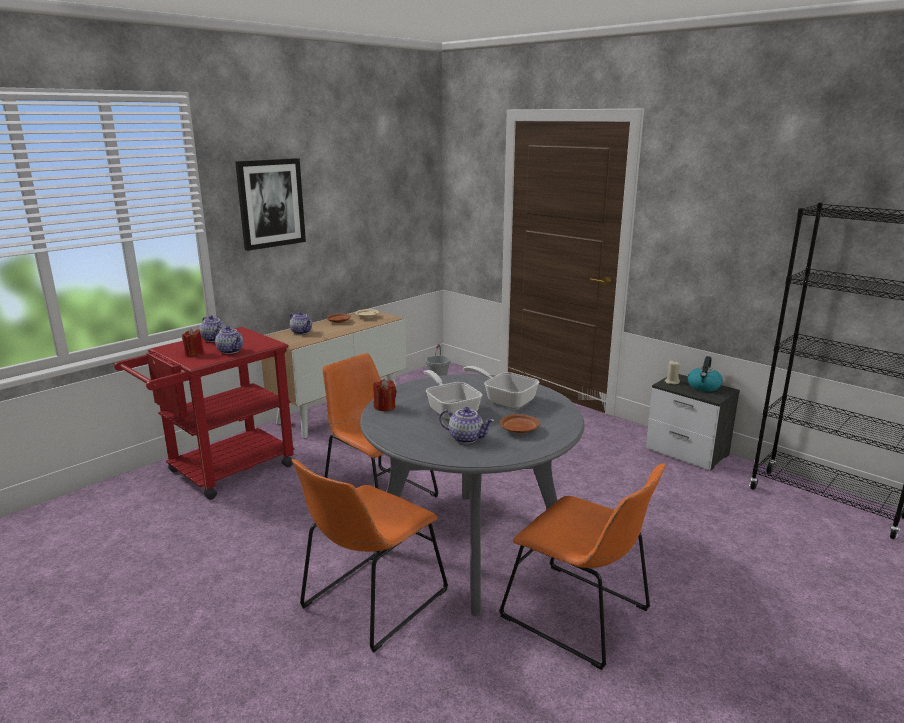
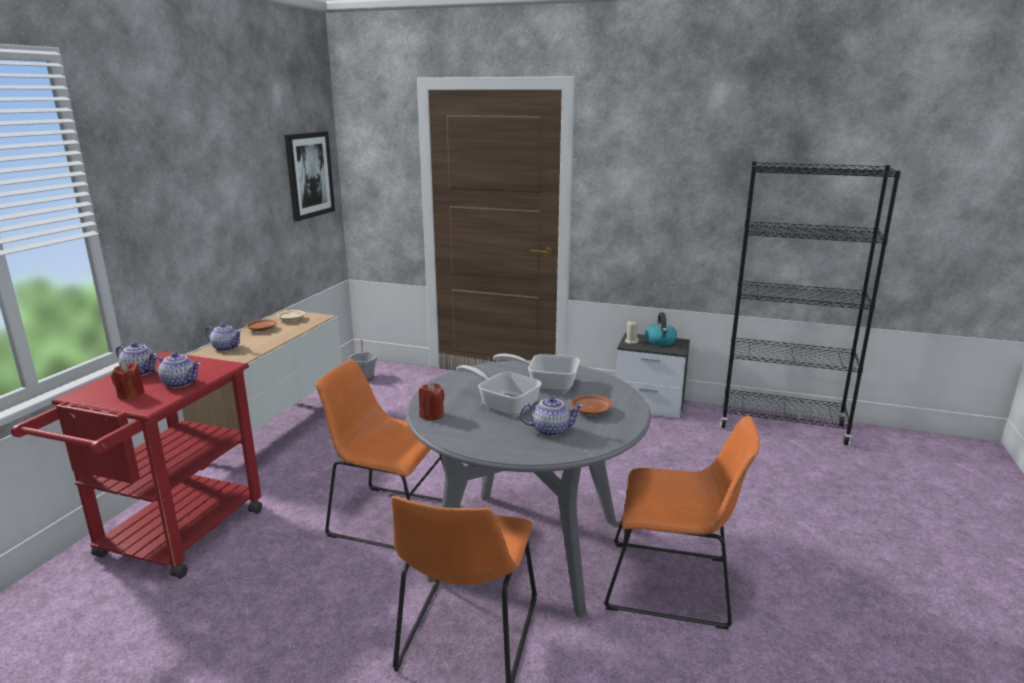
camera: 25 degrees left, 0 degrees up
(271, 203) = (170, 192): picture -> picture (309, 175)

